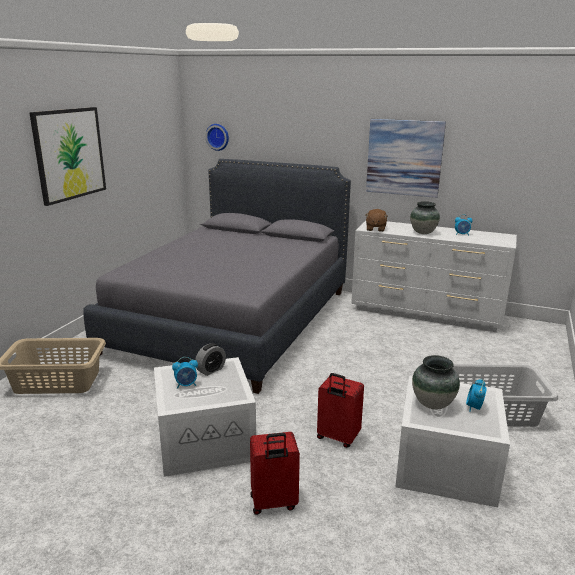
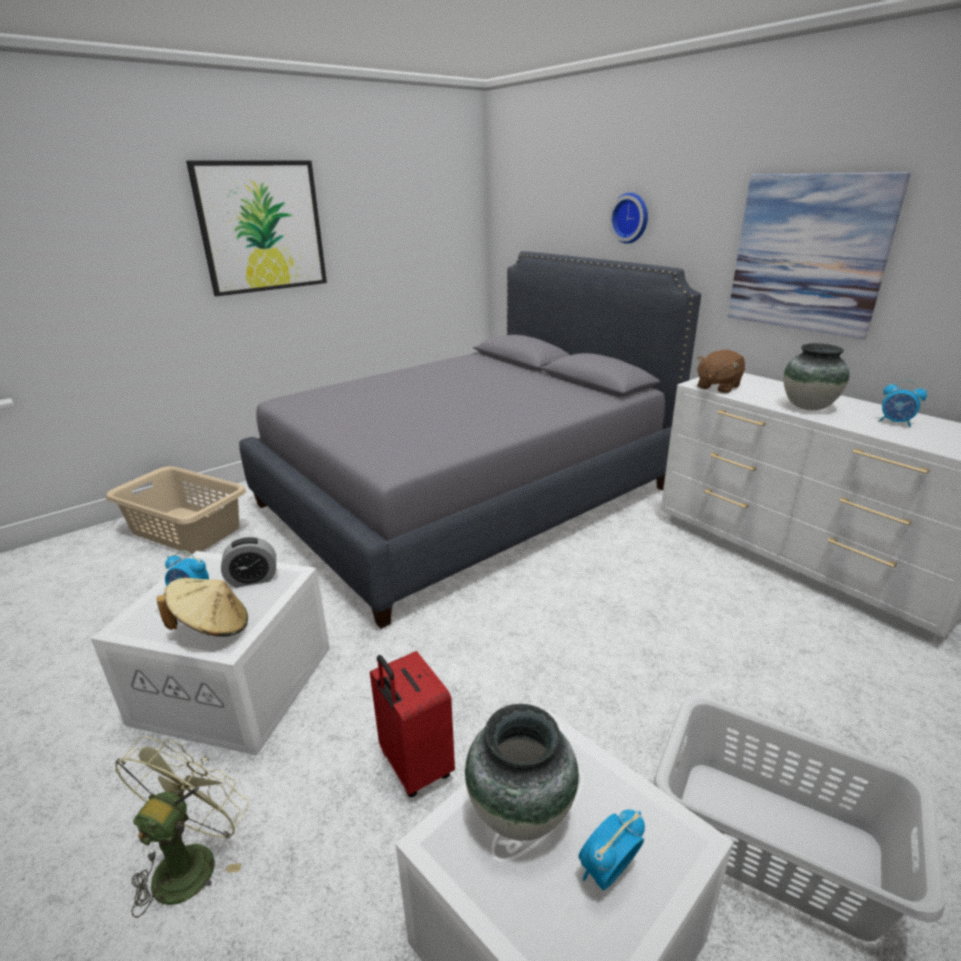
camera: 30 degrees right, 5 degrees up
(218, 137) = (526, 217): wall clock -> wall clock (631, 218)
(221, 393) = (212, 627): none -> beige hat
(273, 503) = (192, 859): red suitcase -> green fan

